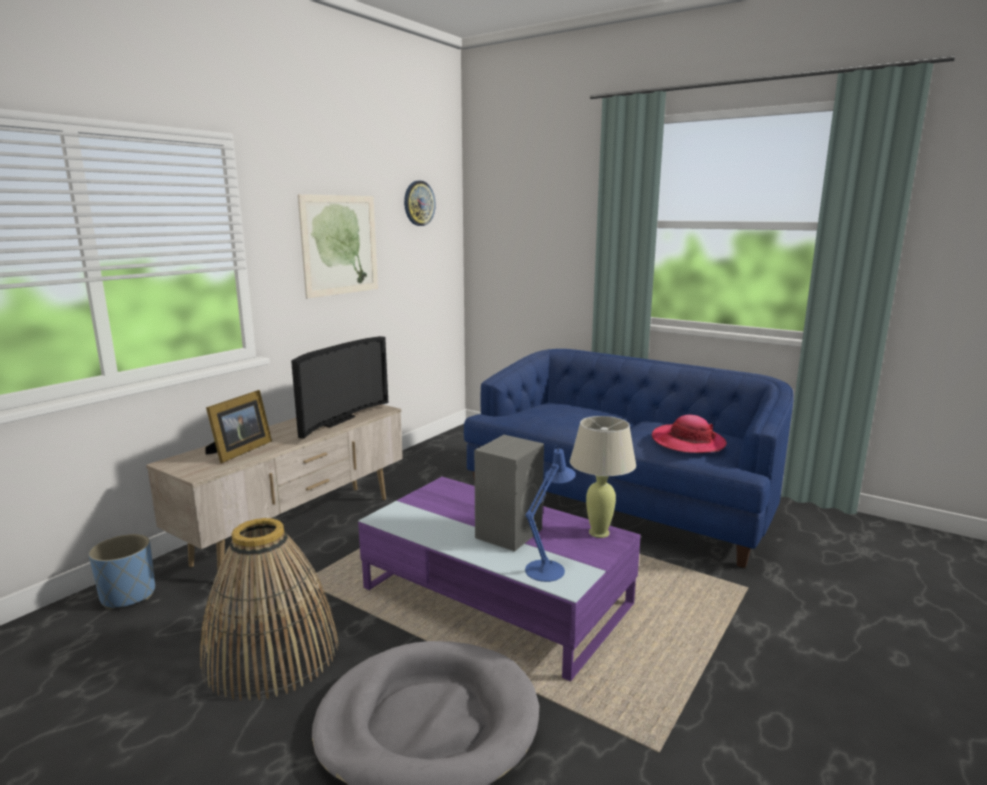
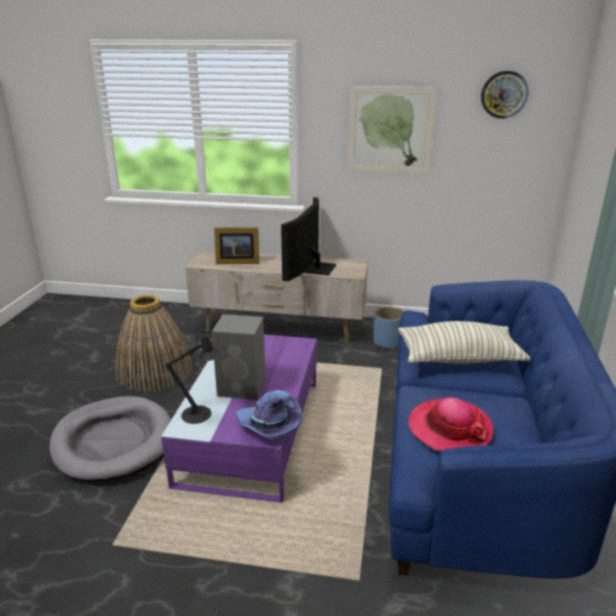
camera: 65 degrees right, 10 degrees up
(128, 595) = (182, 315): blue planter -> blue planter (388, 342)
(334, 420) = (313, 267): television -> television turned 105 degrees clockwise
(548, 567) = (200, 415): blue table lamp -> black table lamp
(582, 418) = (459, 358): none -> pillow
(599, 533) = (268, 427): beige table lamp -> purple hat

